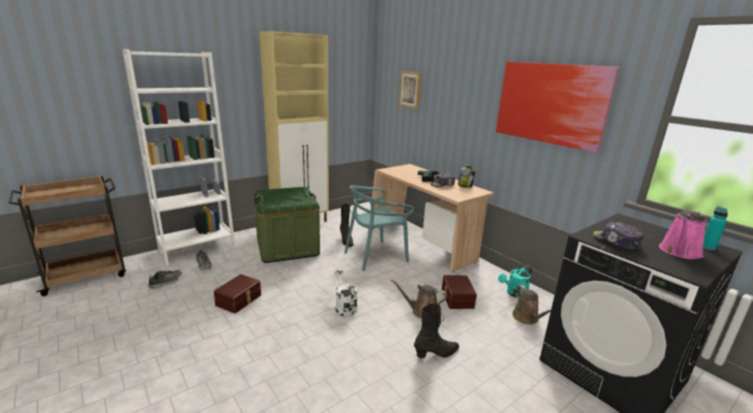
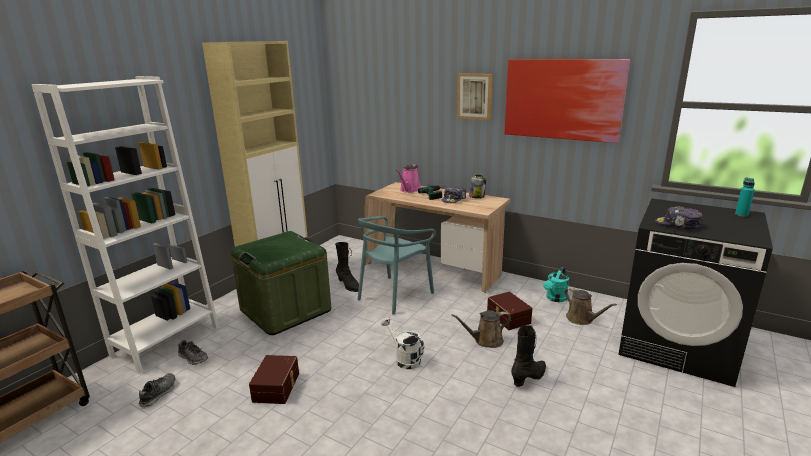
camera: 20 degrees left, 0 degrees up
(410, 89) = (385, 96): picture -> picture (474, 96)
(679, 252) = (728, 223): pink watering can -> pink watering can (409, 190)

